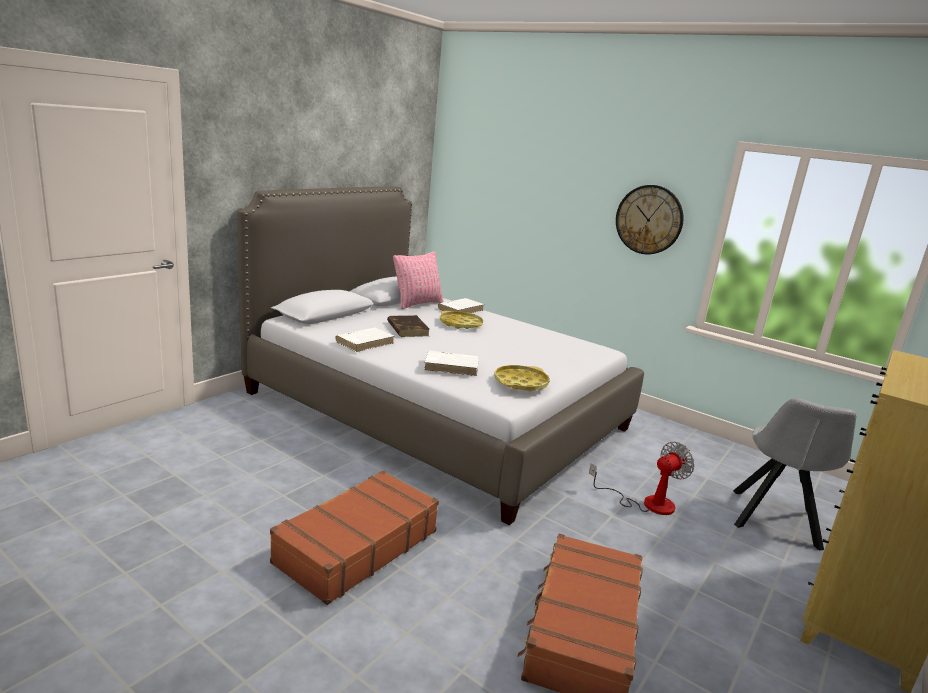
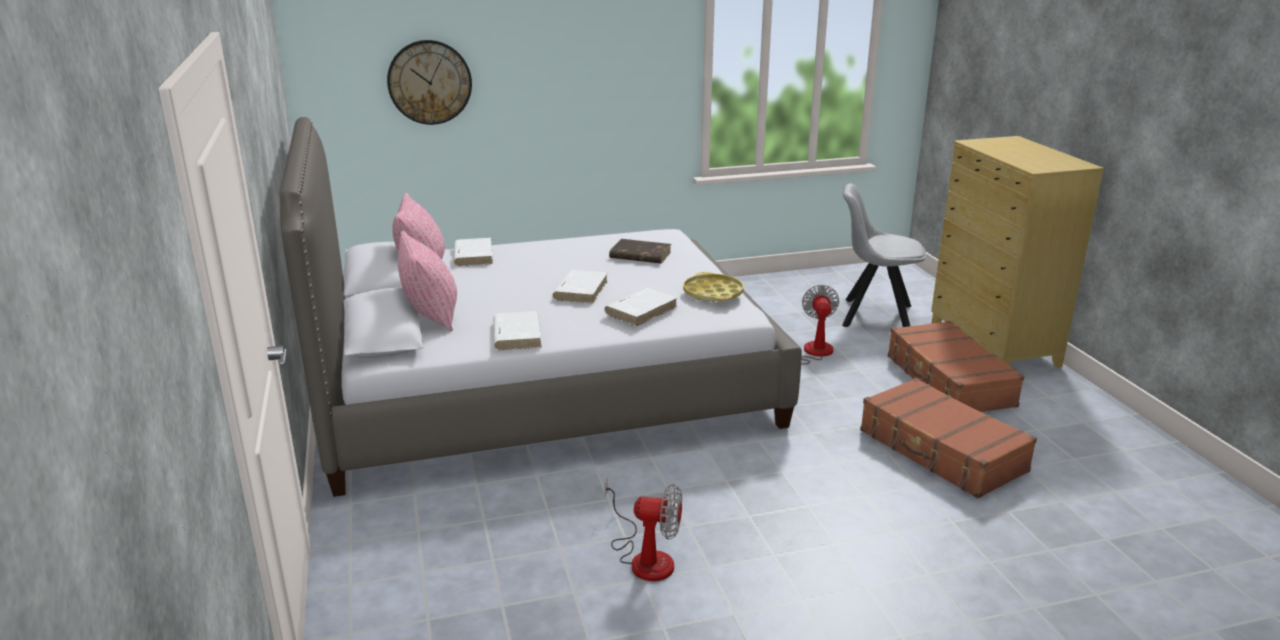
camera: 50 degrees left, 5 degrees up
(265, 510) = (645, 557): none -> fan
(356, 547) = (756, 519): brown suitcase -> brown suitcase (948, 381)
(359, 318) = (431, 316): none -> pink pillow
(407, 329) = (503, 300): brown book -> brown book (639, 255)
(457, 344) = (581, 290): none -> white book
(460, 324) = (521, 270): yellow tray -> none
(649, 219) = (630, 76): wall clock -> wall clock (429, 82)
(775, 520) = (874, 315): grey chair -> grey chair turned 135 degrees clockwise

